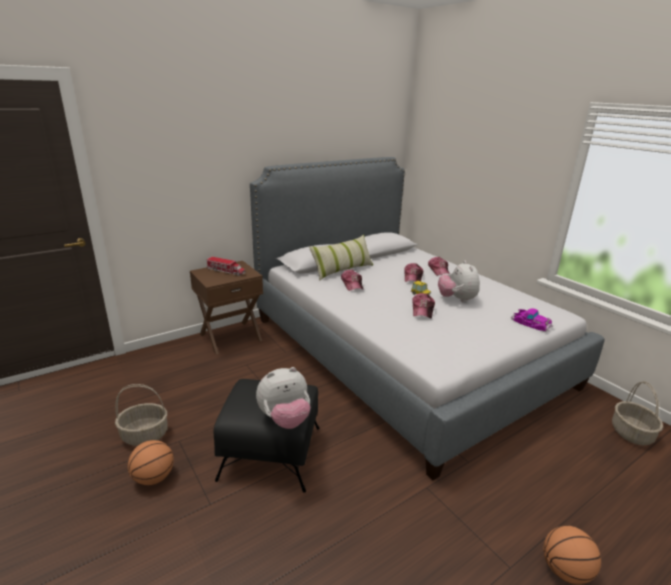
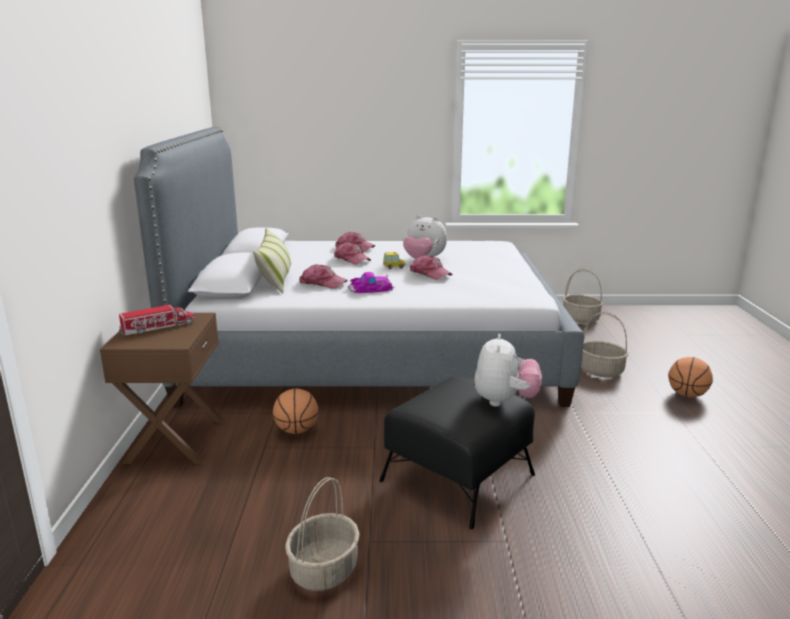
camera: 55 degrees left, 5 degrees down
(154, 477) = (424, 578): basketball -> basketball (296, 431)
(531, 323) = (500, 253): toy car -> toy car (371, 289)
(531, 482) = (601, 371): none -> basket

